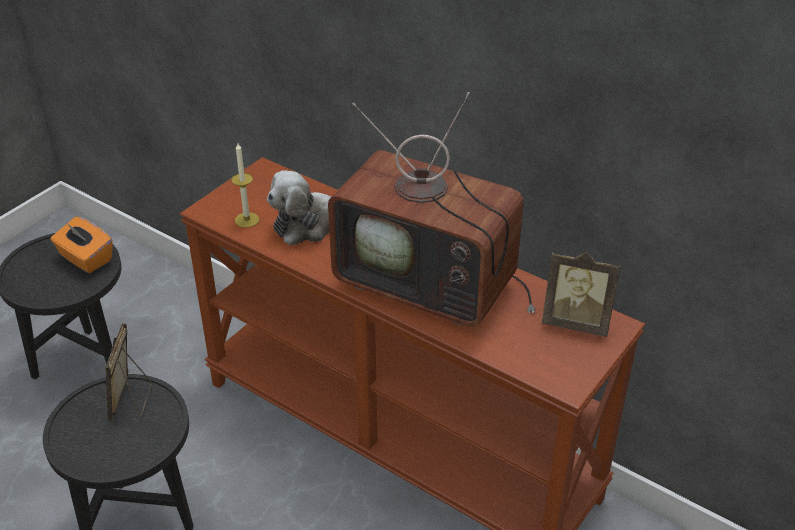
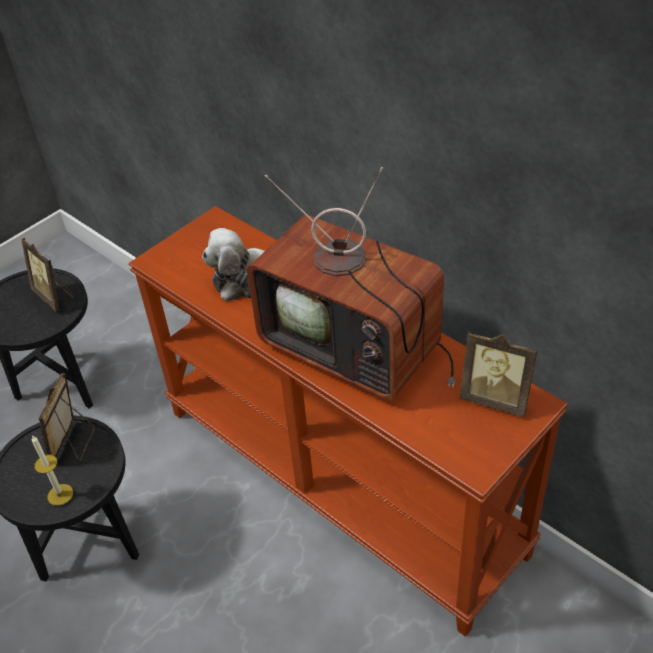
camera: 10 degrees right, 5 degrees up
(85, 259) = (54, 296): orange tissue box -> picture frame
(247, 220) = (189, 272): candle -> candle (60, 494)

